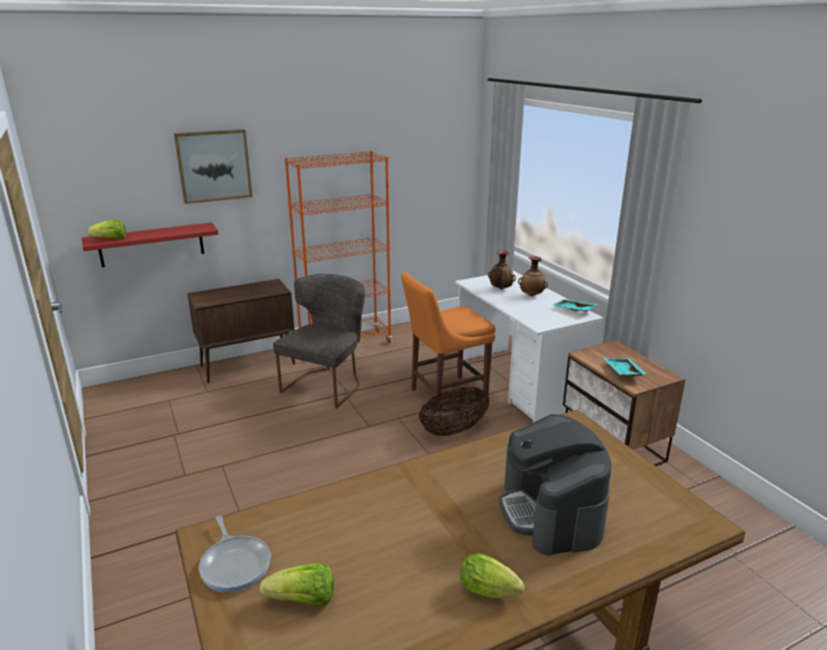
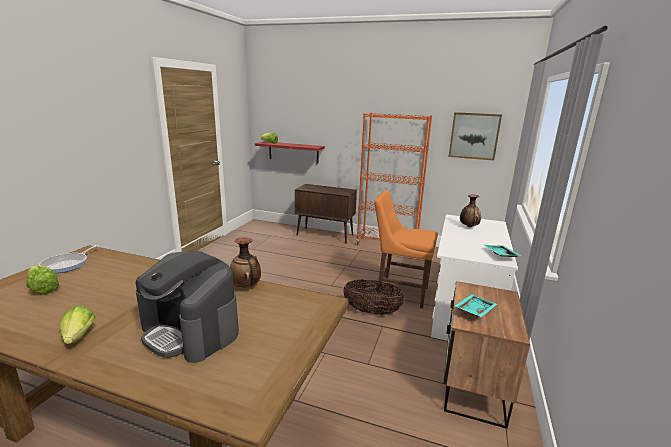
camera: 45 degrees right, 5 degrees down
(214, 166) = (330, 112): picture -> picture (474, 136)
(327, 384) = (345, 258): grey chair -> none
(531, 295) = (484, 237): vase -> vase (246, 286)
(551, 512) = (191, 331): coffee machine -> coffee machine turned 90 degrees counterclockwise

